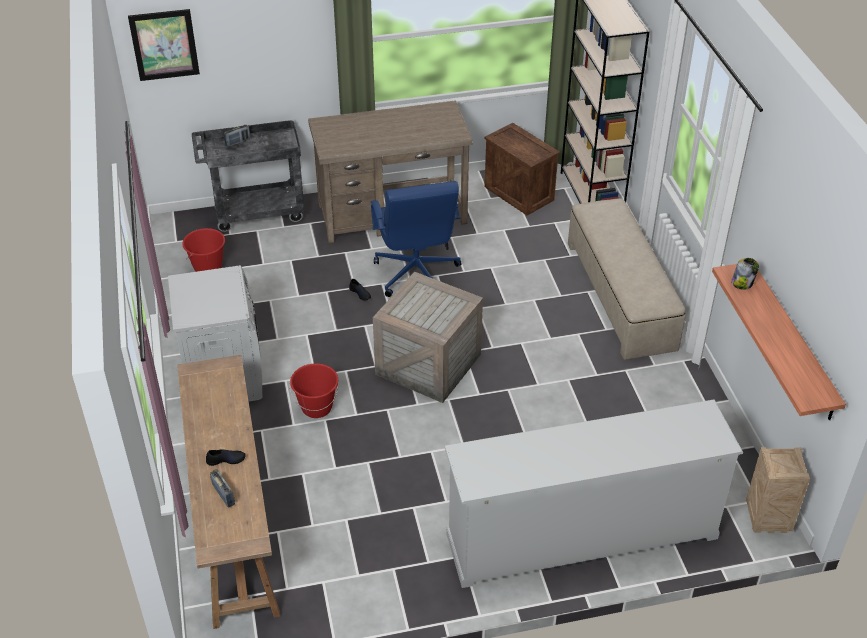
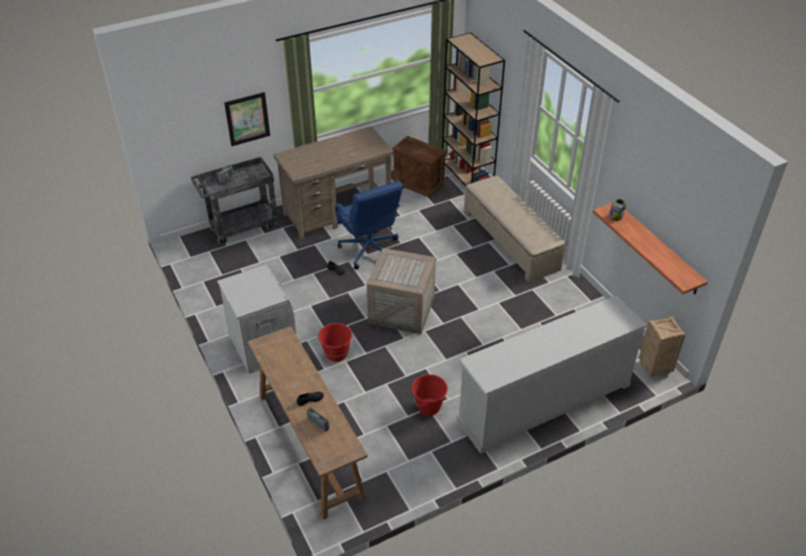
camera: 15 degrees left, 0 degrees up
(164, 45) = (168, 116): picture -> picture (247, 119)
(208, 268) = (221, 272): red bucket -> red bucket (429, 407)

